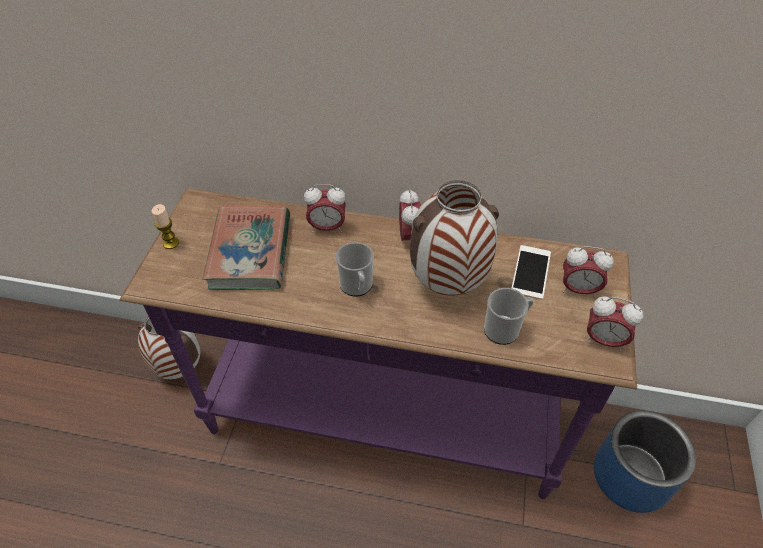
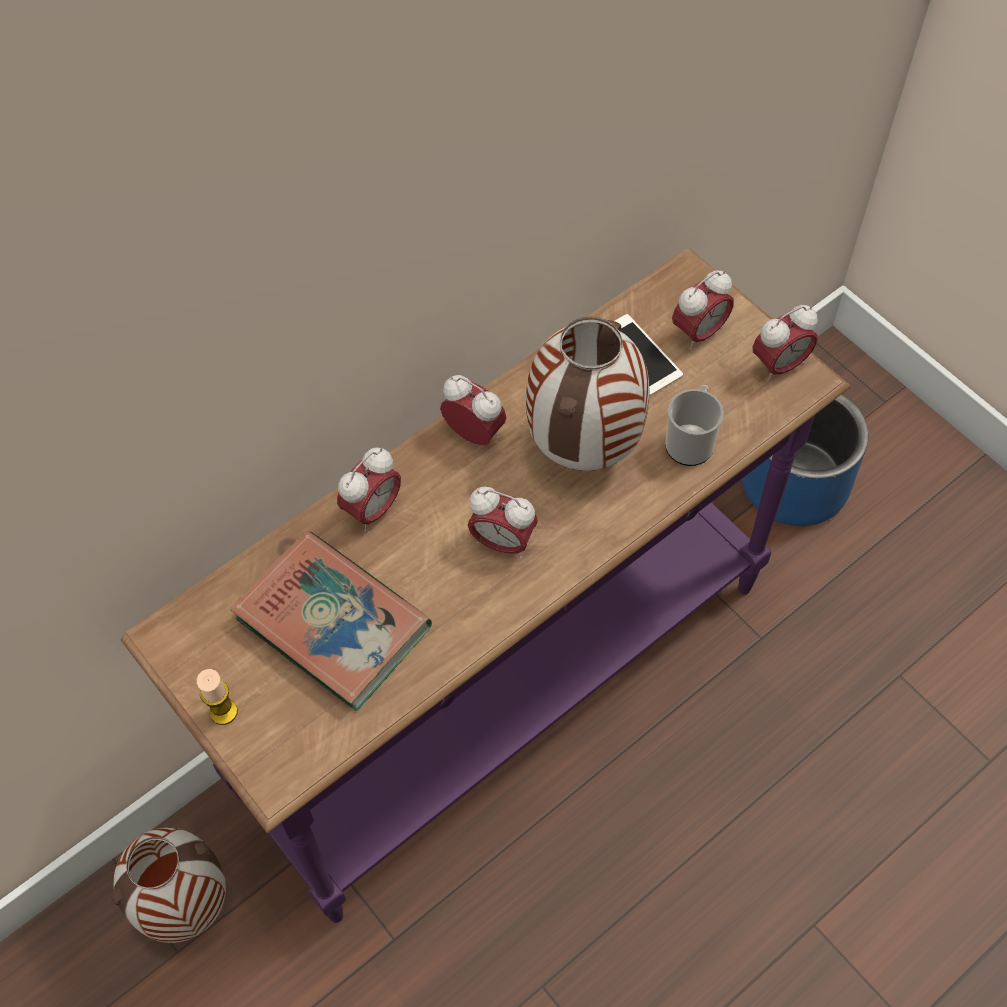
camera: 50 degrees left, 10 degrees up
(357, 287) = (502, 542): mug -> alarm clock

